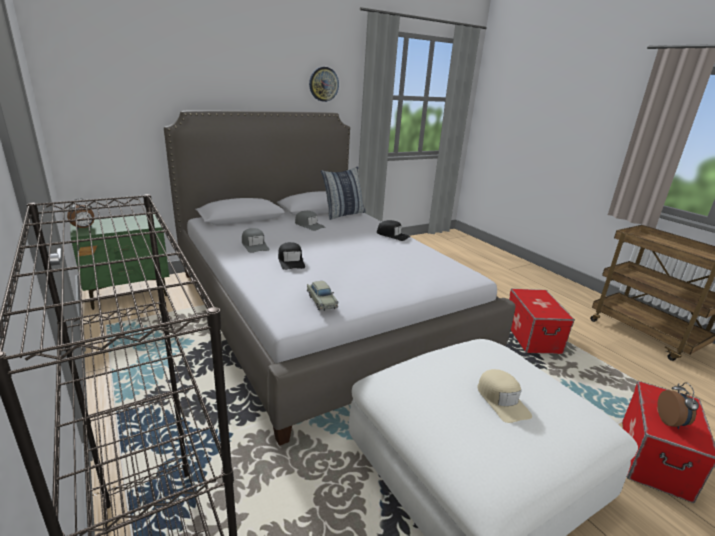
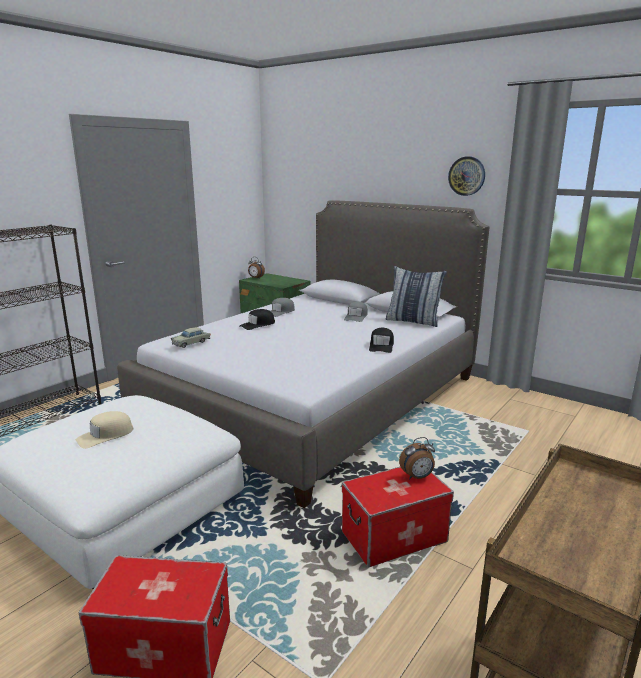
camera: 70 degrees right, 5 degrees down
(671, 422) = (140, 580): alarm clock -> alarm clock (417, 477)

